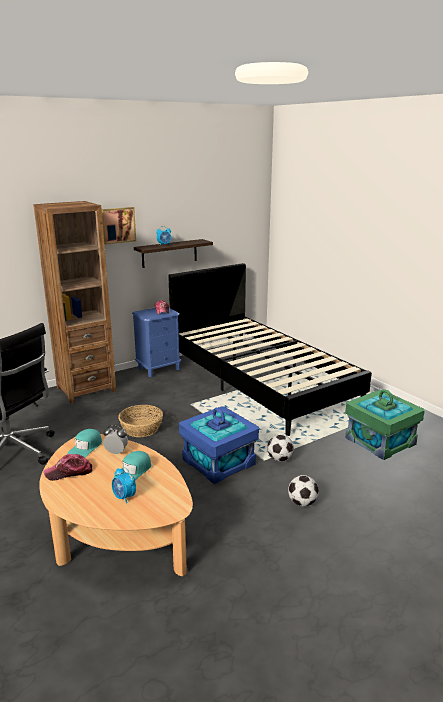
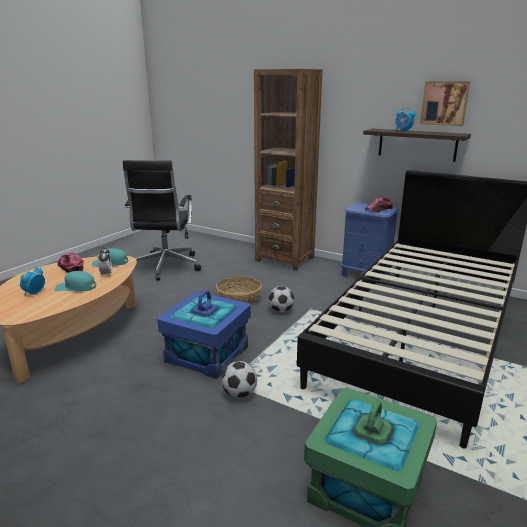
camera: 65 degrees right, 0 degrees up
(118, 225) = (357, 100): picture -> picture (444, 103)
(302, 503) = (151, 433): football -> football (281, 311)

